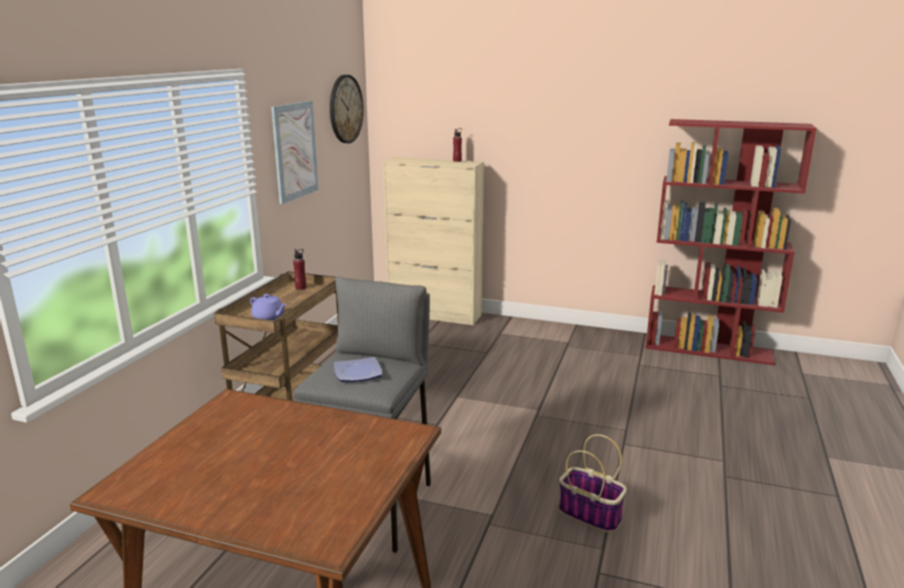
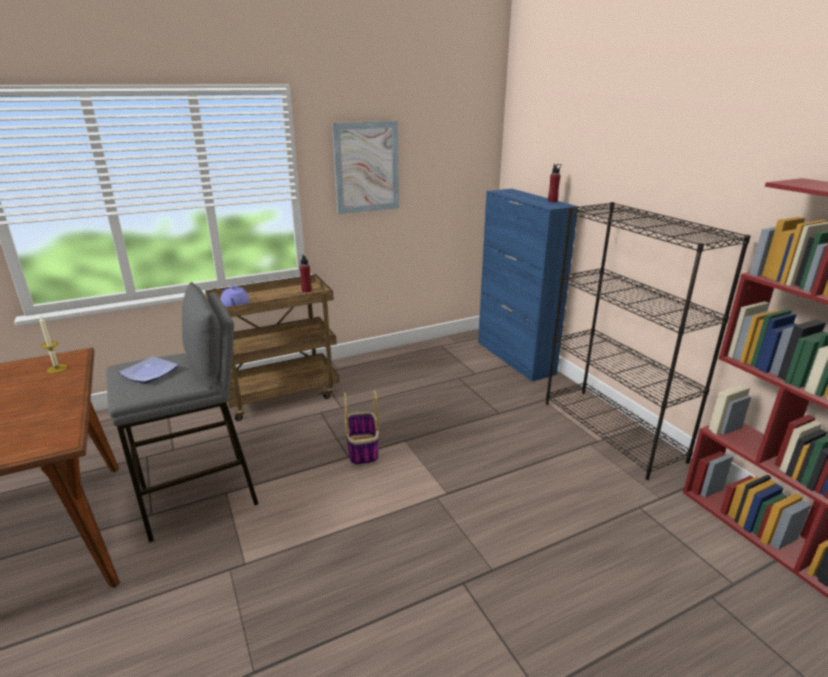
camera: 45 degrees right, 5 degrees up
(248, 411) = (57, 369): none -> candle
(345, 109) = (459, 133): wall clock -> none
(435, 314) = (515, 358): beige cabinet -> blue cabinet
(567, 334) = (612, 431): none -> black bookcase
(591, 514) = (305, 630): basket -> basket (363, 450)

